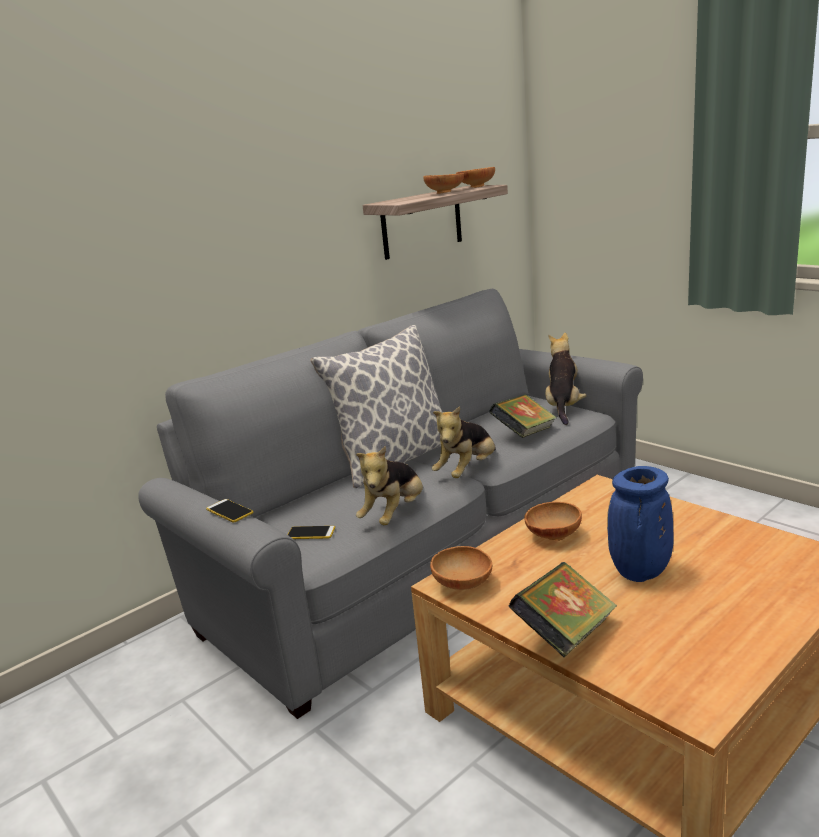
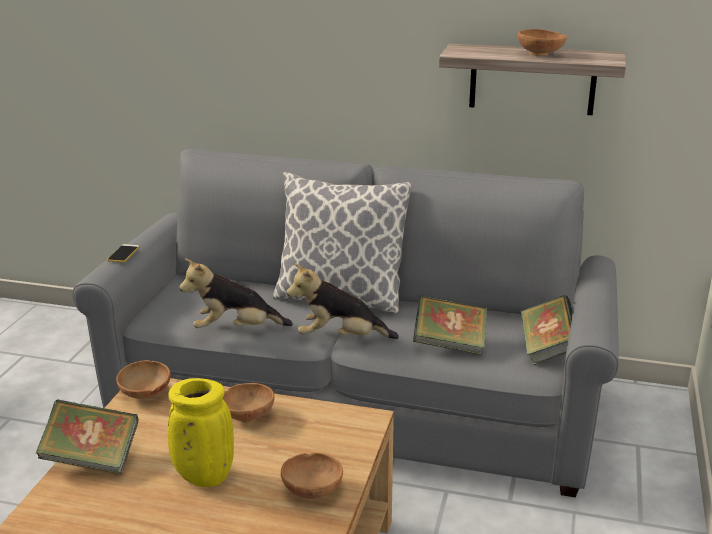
camera: 55 degrees right, 5 degrees up
(311, 533) = (188, 306): phone -> none
(476, 186) = (599, 57): brown bowl -> brown bowl (313, 490)
(563, 407) = (547, 349): plush toy -> book
(640, 573) = (202, 477): blue vase -> yellow vase

